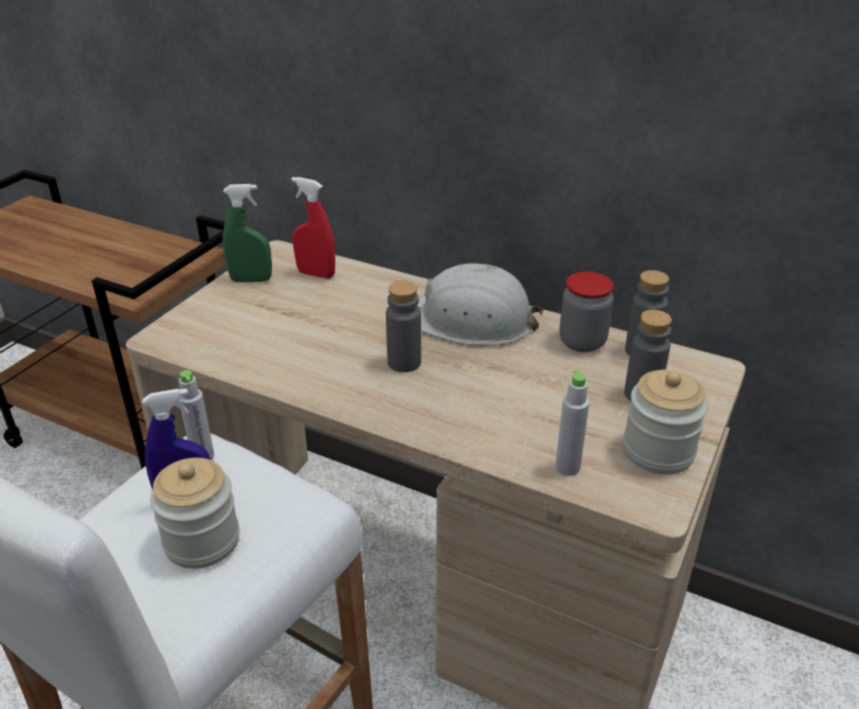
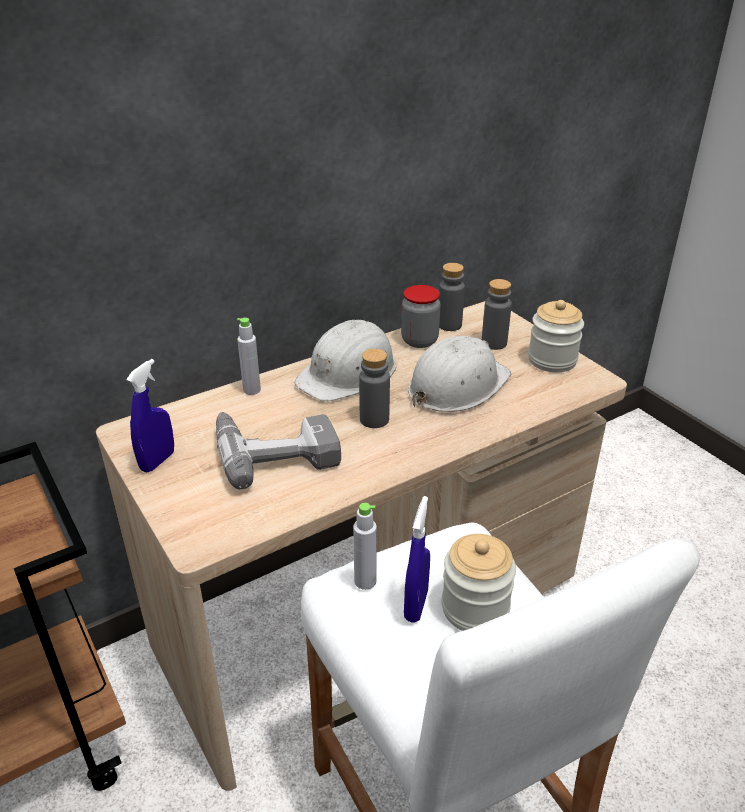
camera: 60 degrees left, 0 degrees up
(251, 280) = (157, 461): green spray bottle -> blue spray bottle
(309, 326) = (275, 450): none -> power drill
(316, 274) = (193, 422): red spray bottle -> none
(519, 394) = (457, 386): none -> white hard hat
(567, 467) = (545, 396): grey bottle -> grey bottle (252, 390)

